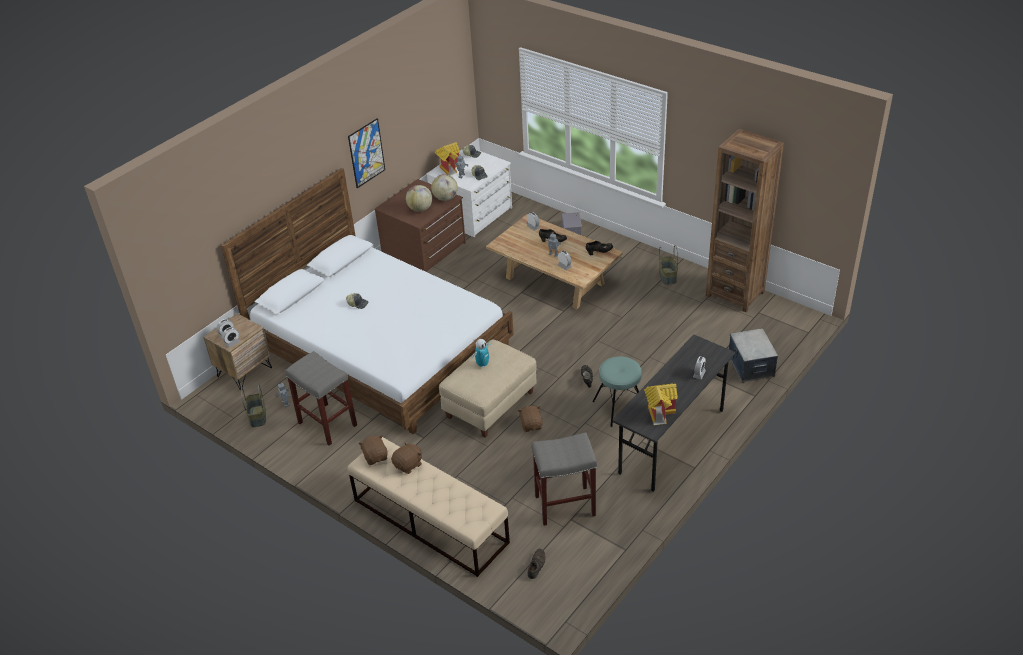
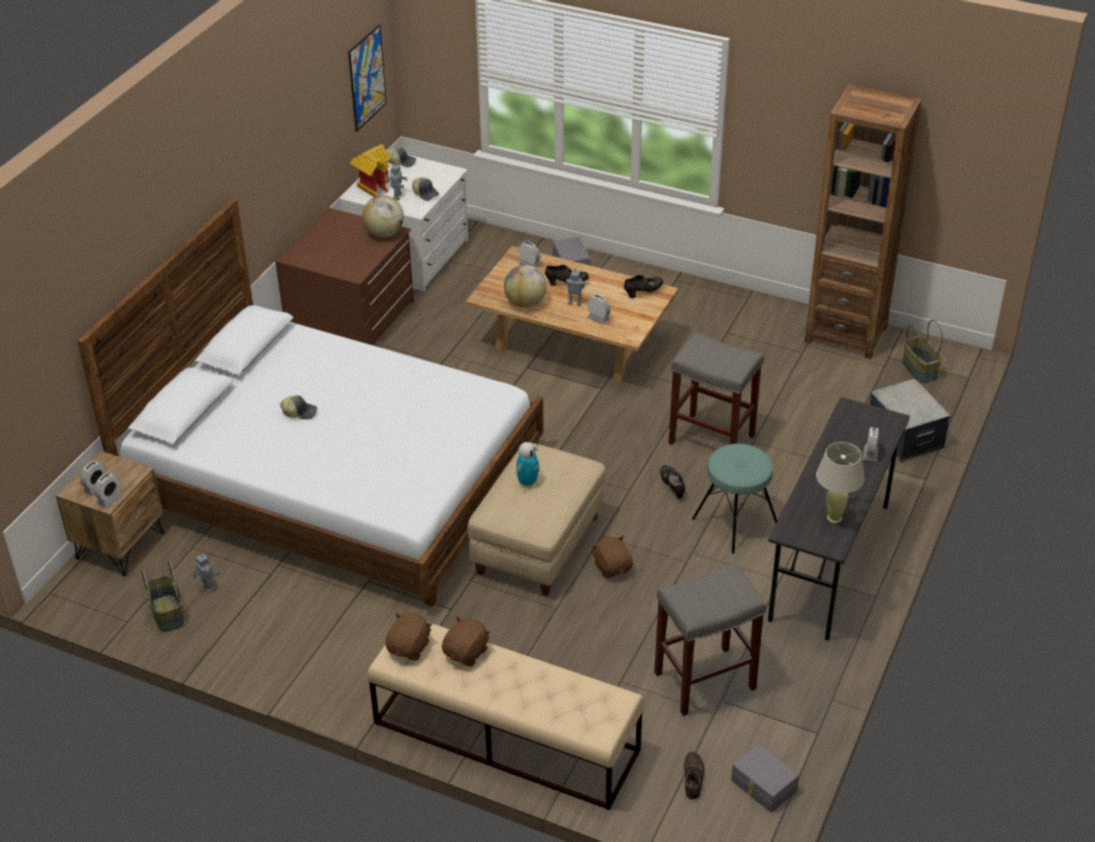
camera: 15 degrees left, 0 degrees up
(326, 424) = (286, 610): grey stool -> grey stool (710, 439)
(366, 153) = (262, 172): picture -> picture (367, 78)
(375, 457) = (409, 647): brown plush toy -> brown plush toy turned 60 degrees clockwise
(420, 209) = (350, 254): globe -> globe (525, 303)
(578, 578) = (762, 786): none -> grey storage box
(660, 412) = (834, 517): toy house -> beige table lamp
(668, 276) = (739, 319): basket -> basket (920, 370)

